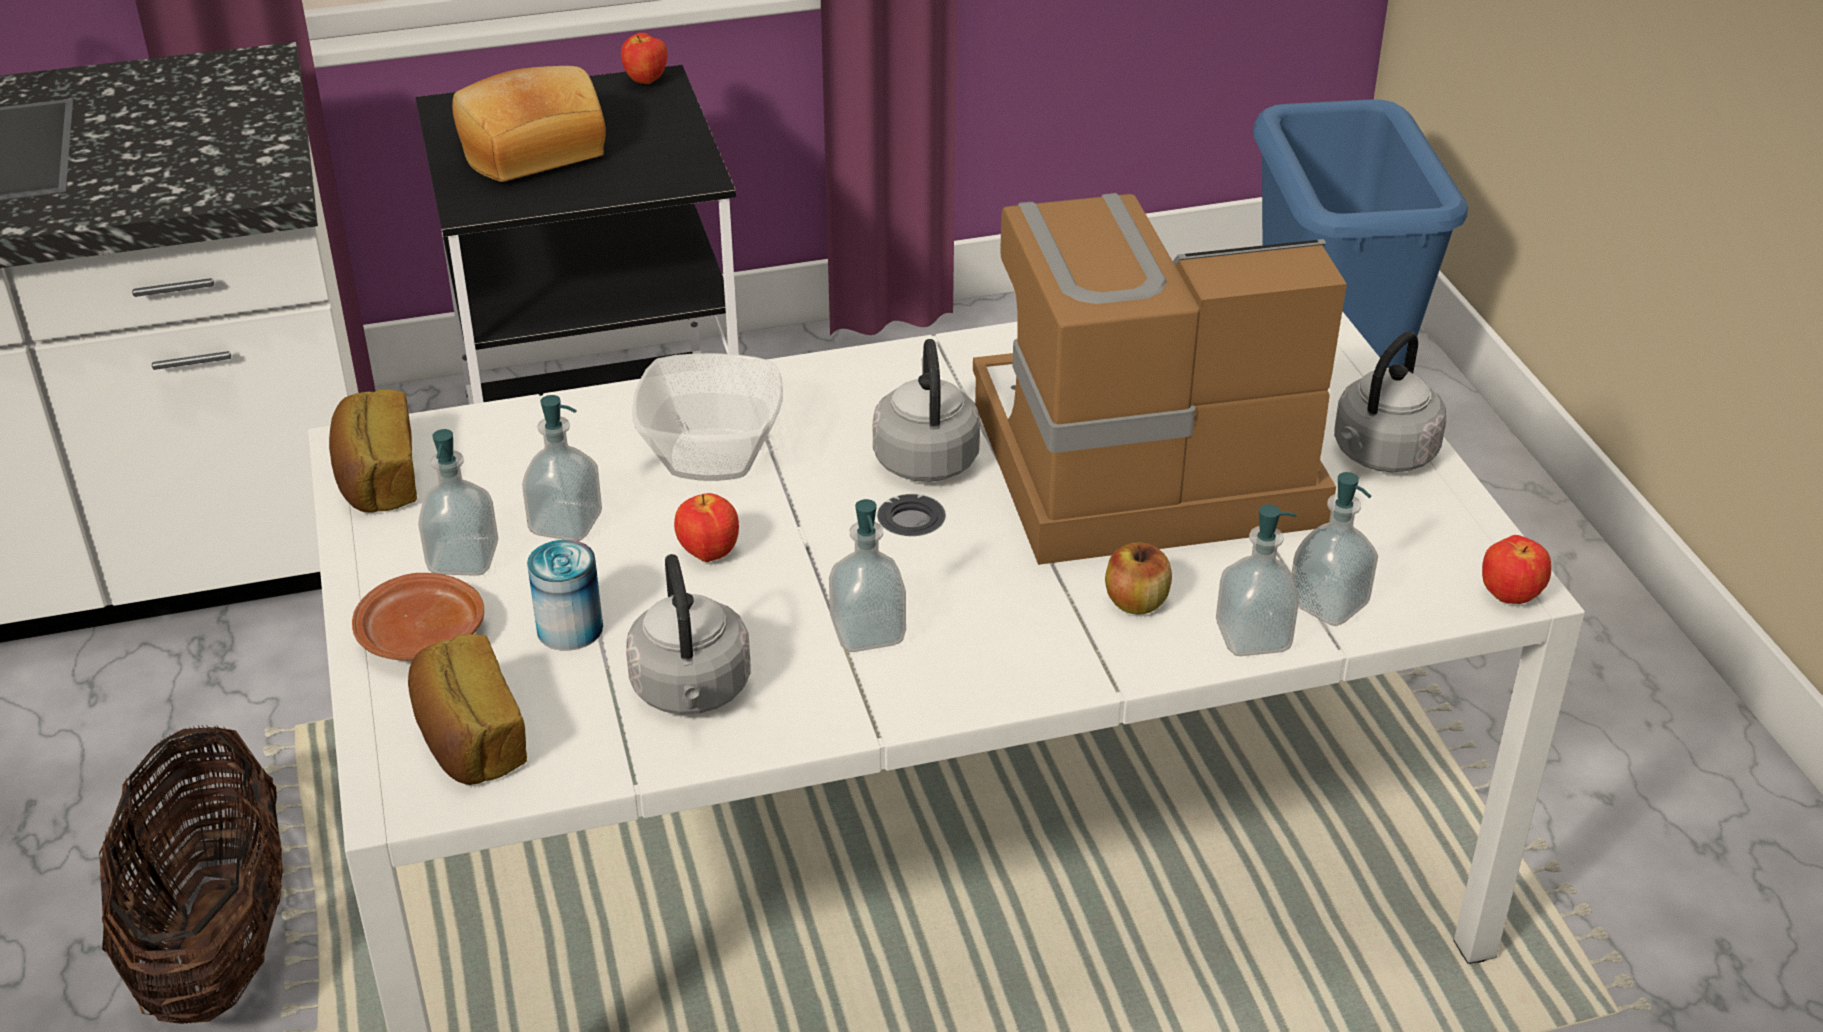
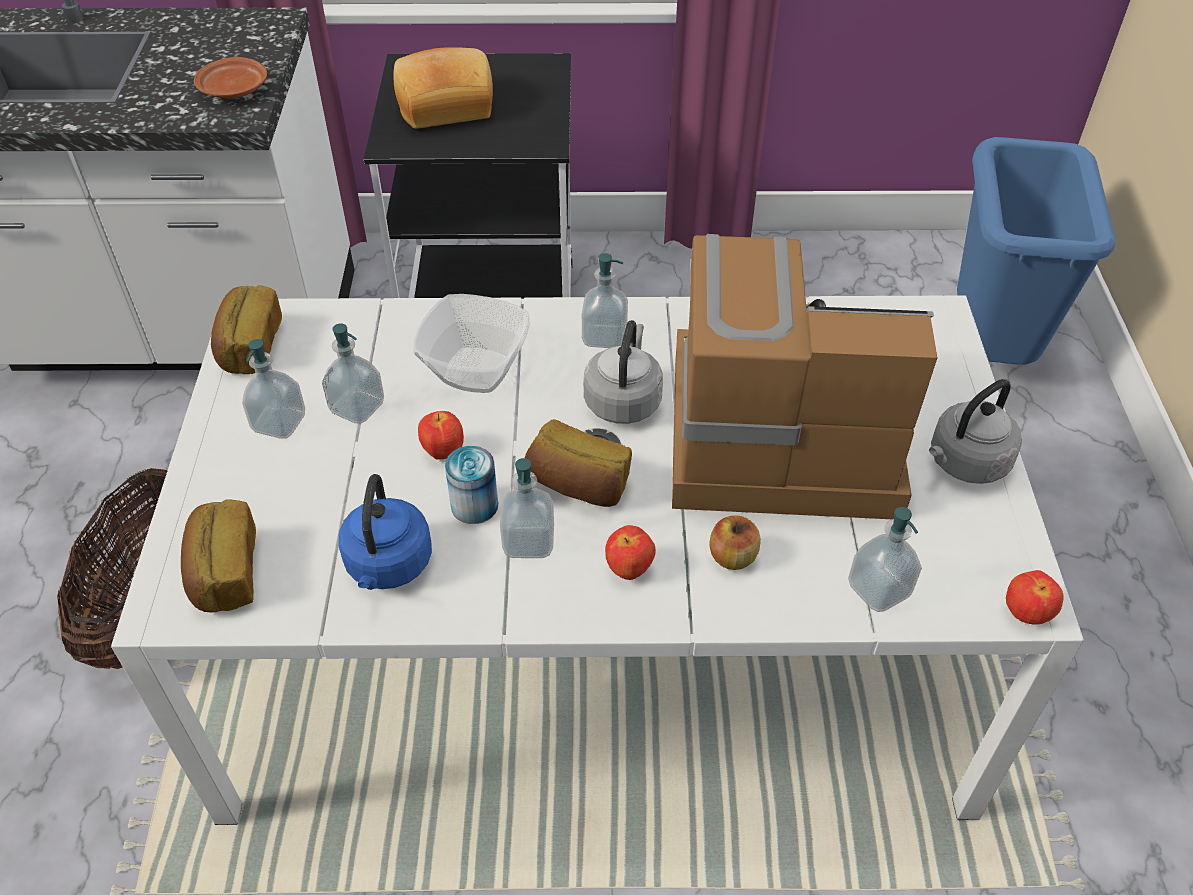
camera: 15 degrees right, 10 degrees up
(422, 637) = (228, 481): brown plate -> brown plate (234, 90)
(570, 628) = (327, 494): can -> can (474, 505)
(646, 81) = (541, 63): apple -> apple (629, 569)
(692, 692) = (388, 566): grey kettle -> blue kettle
(907, 559) = (578, 485): none -> bread
(1253, 637) = (810, 607): soap dispenser -> soap dispenser (604, 336)

